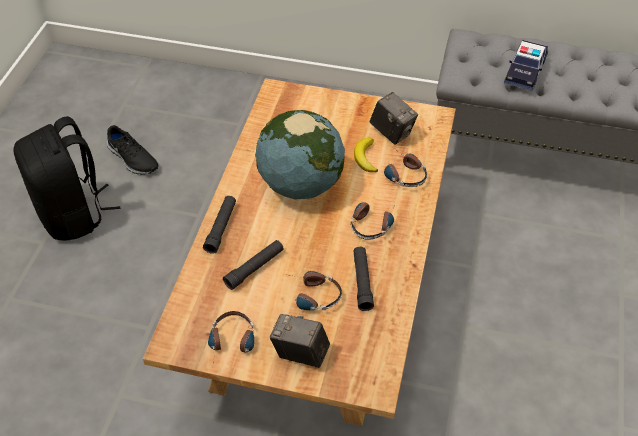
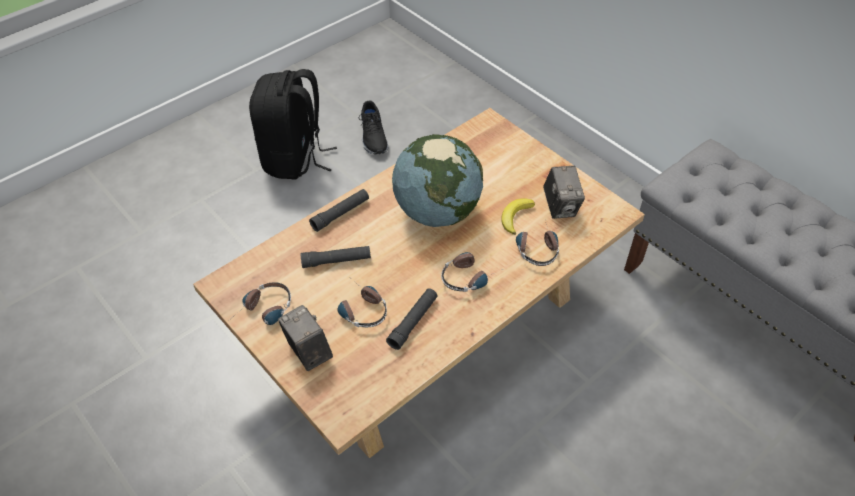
camera: 35 degrees right, 0 degrees up
(525, 71) = (747, 211): toy car -> none

